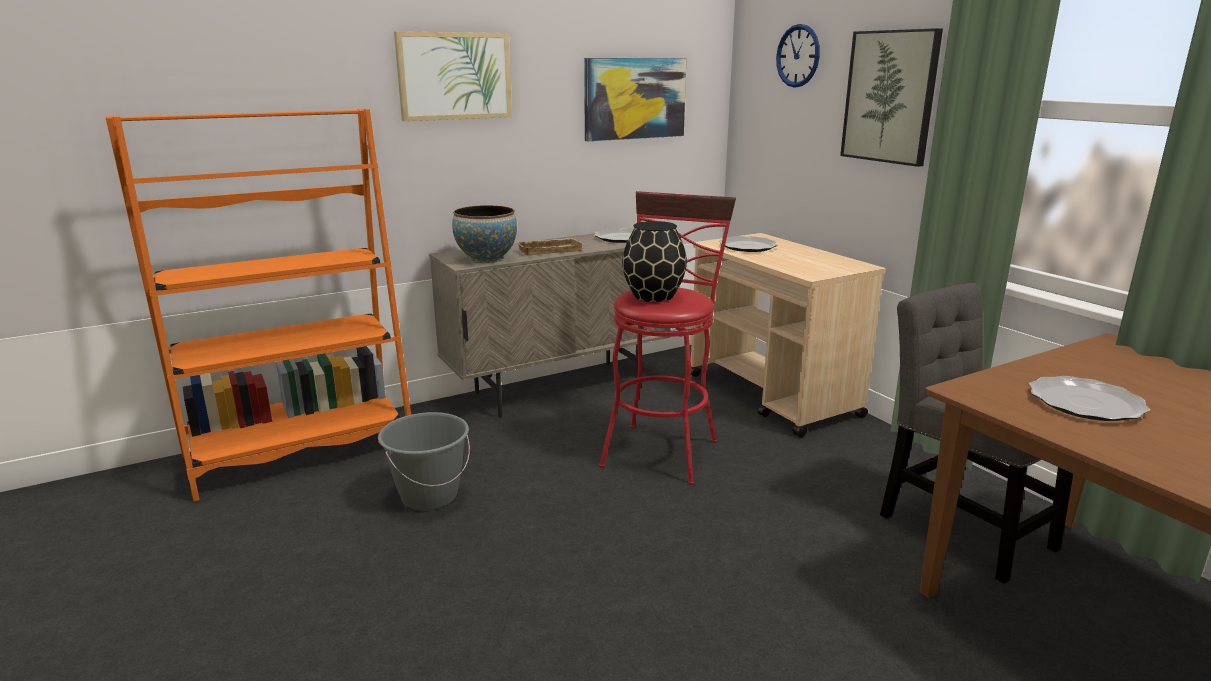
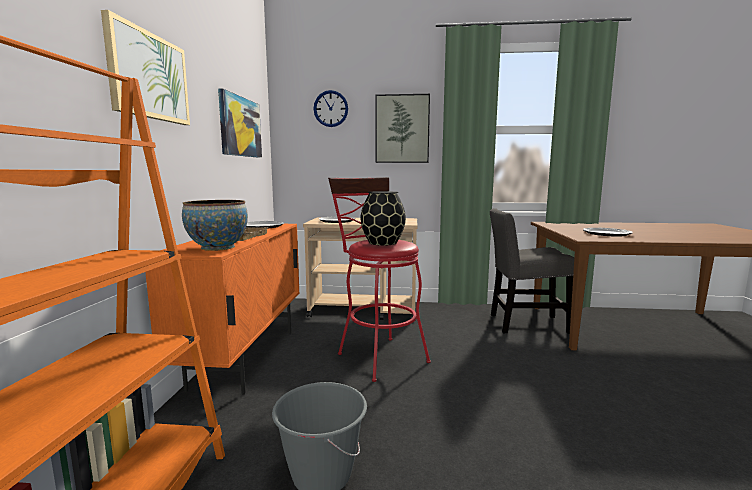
camera: 55 degrees left, 10 degrees down
(559, 389) = (245, 357): beige cabinet -> orange cabinet

